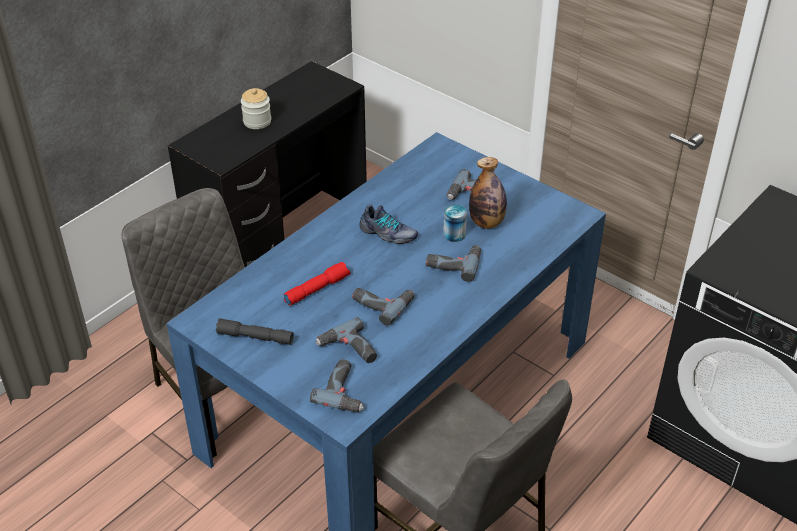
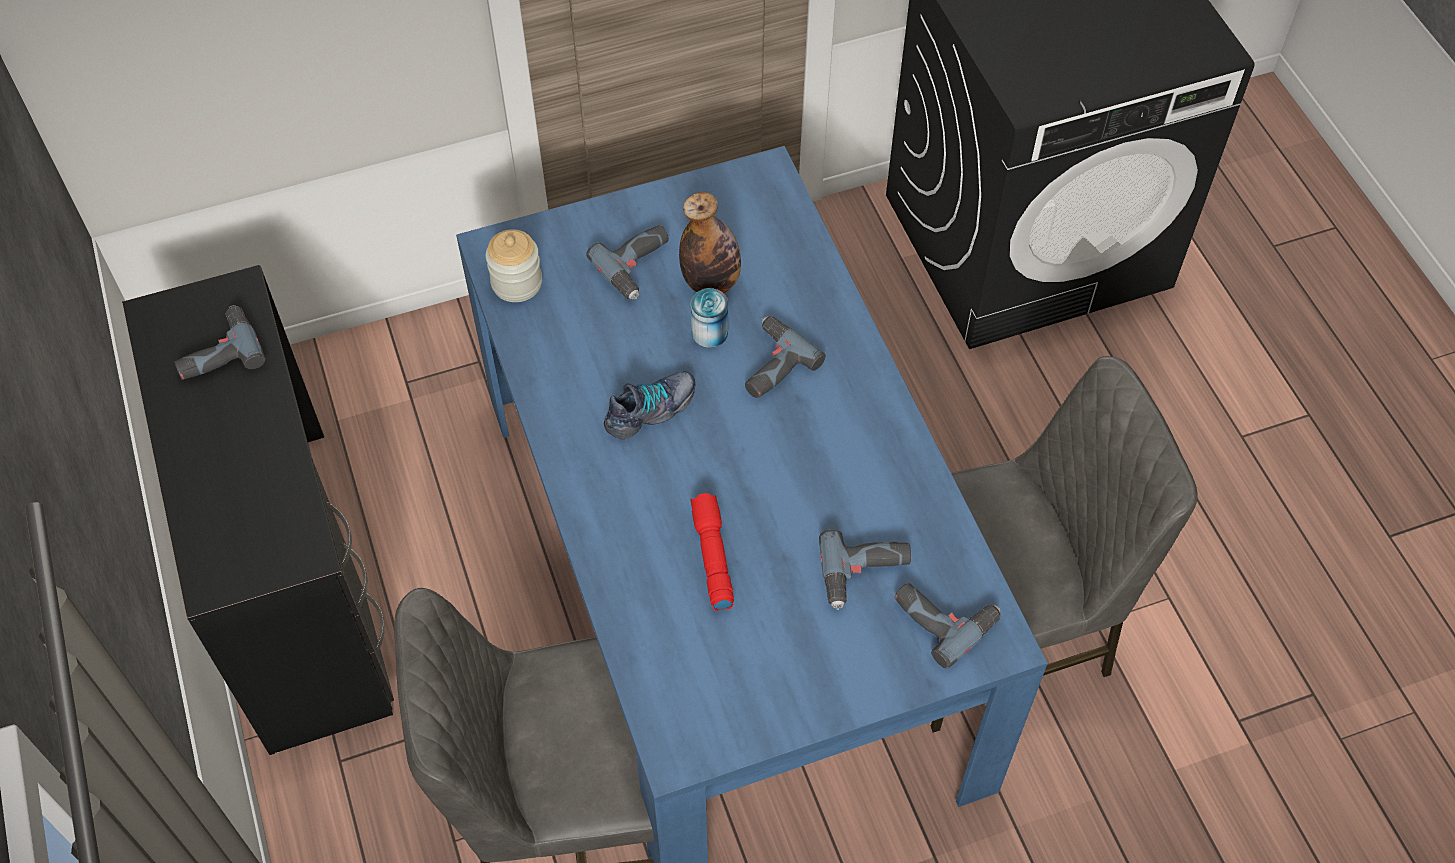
camera: 60 degrees left, 15 degrees up
(255, 337) = (766, 684): grey flashlight -> none
(257, 121) = (233, 455): jar -> jar (517, 283)
(382, 303) = (796, 488): power drill -> power drill (217, 351)

